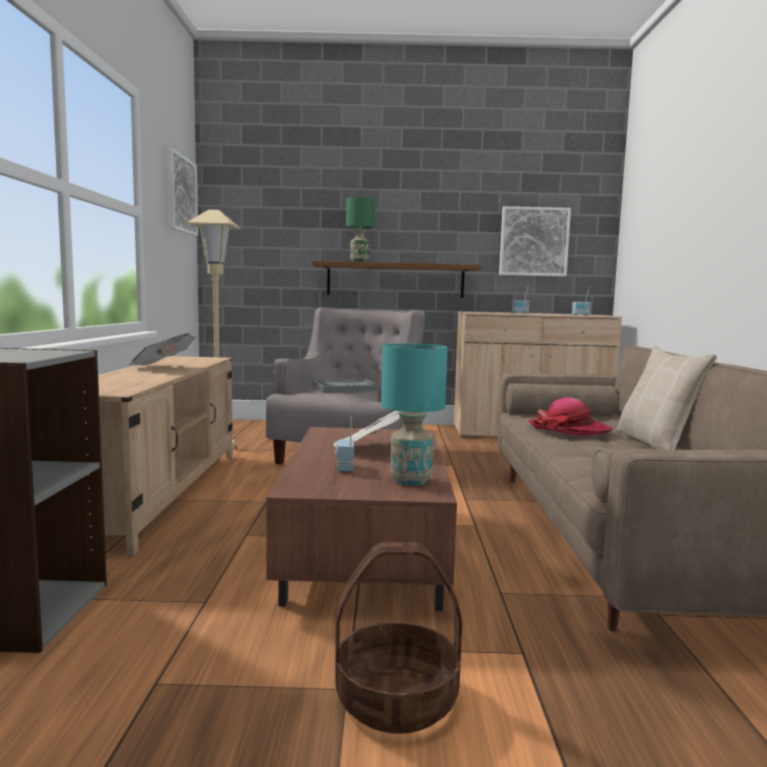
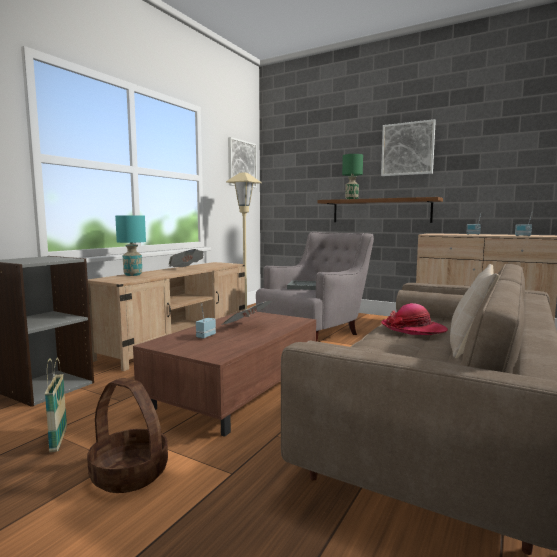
camera: 30 degrees right, 0 degrees up
(194, 689) = (58, 439): none -> basket
(411, 480) = (224, 348): turquoise table lamp -> turquoise table lamp (133, 275)
(534, 242) = (493, 175): picture -> picture (407, 149)

